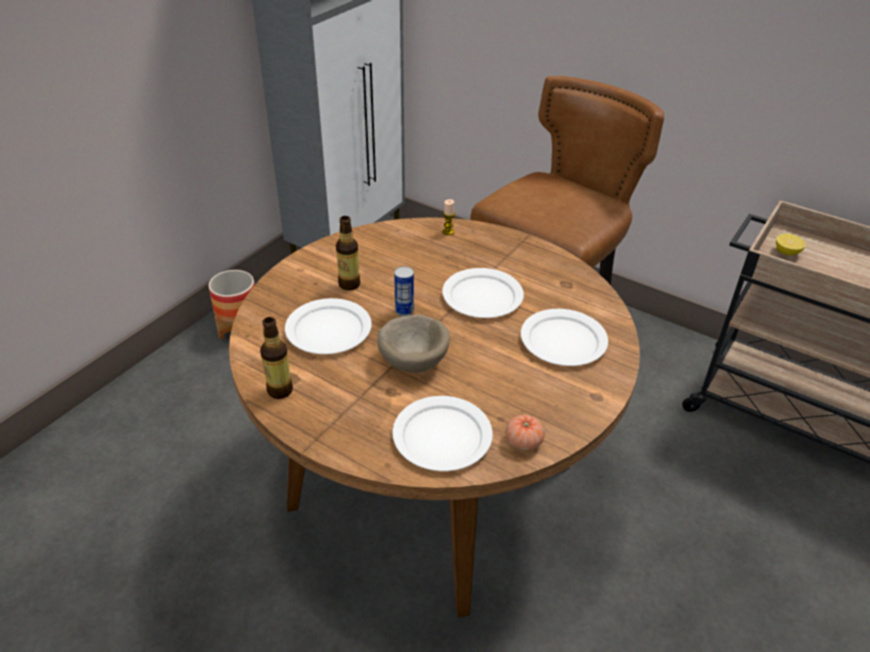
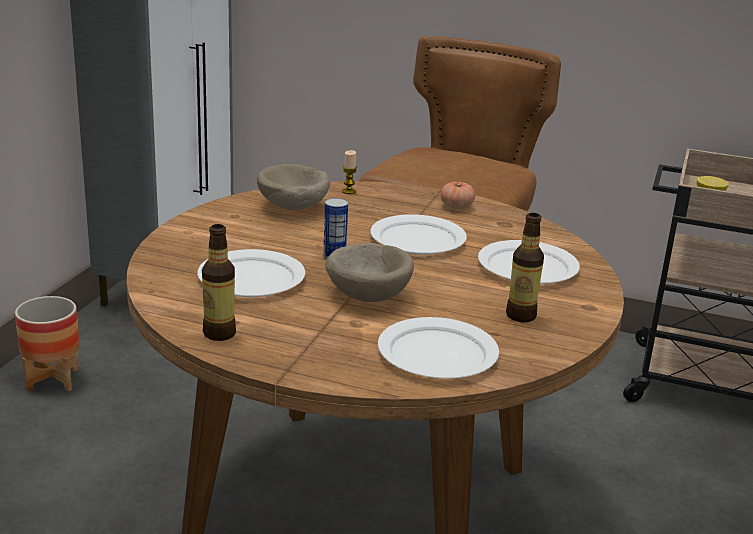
camera: 15 degrees left, 15 degrees down
(349, 284) = (256, 240): bottle -> bottle (521, 316)
(393, 248) = (292, 208): none -> beige bowl
(523, 442) = (531, 349): tomato -> tomato (456, 206)

